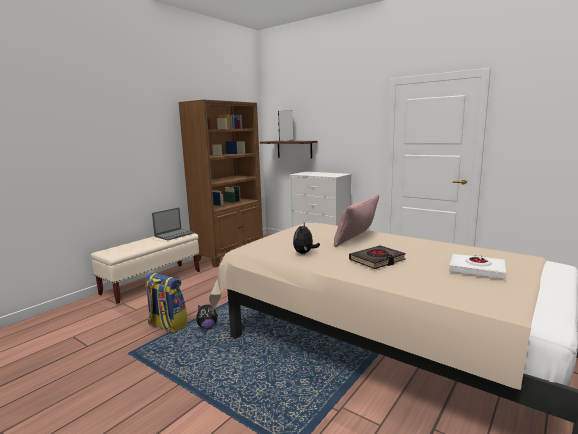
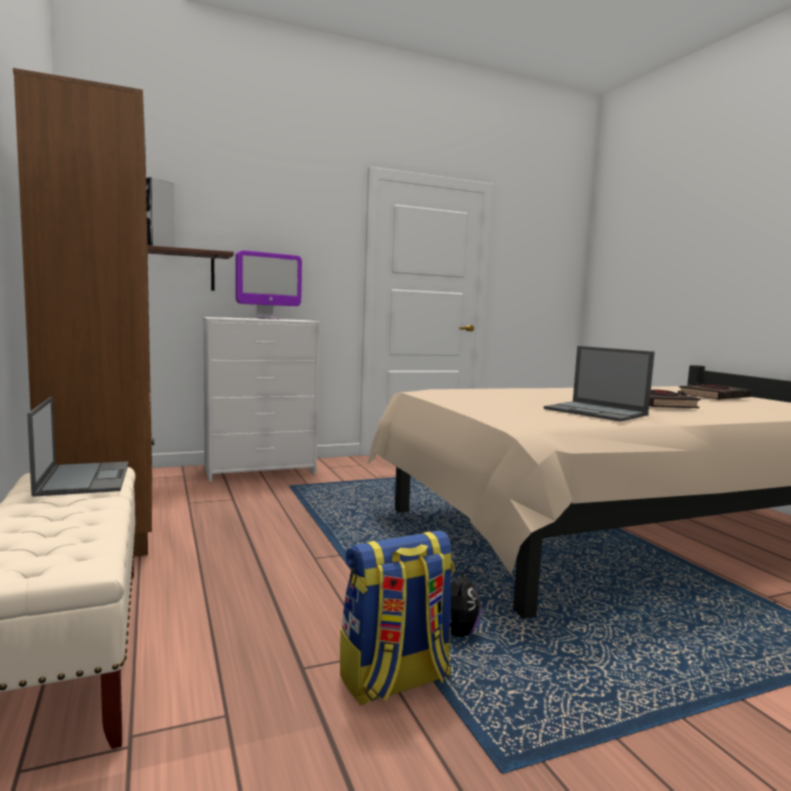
camera: 60 degrees left, 5 degrees down
(304, 253) = (596, 412): plush toy -> laptop
(327, 173) = (268, 318): none -> monitor
(356, 237) = (541, 393): pink pillow -> none
(476, 270) = (713, 397): white book -> black book

